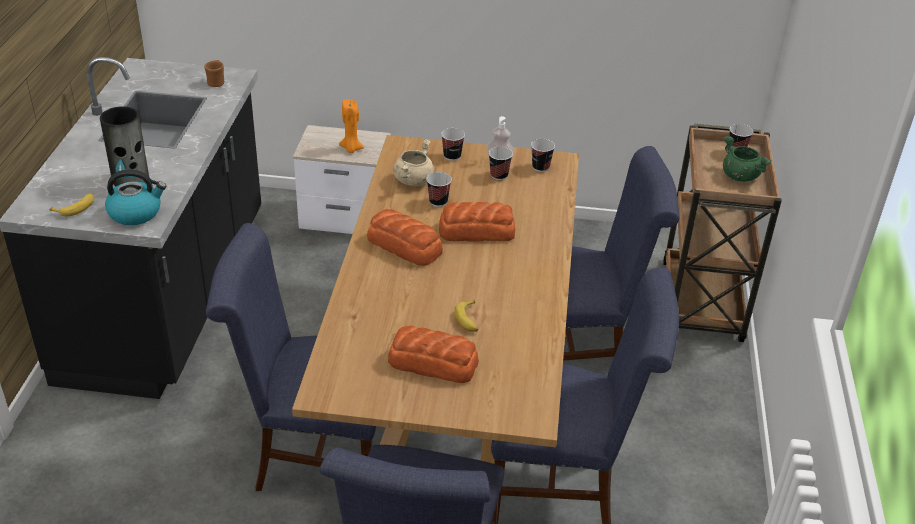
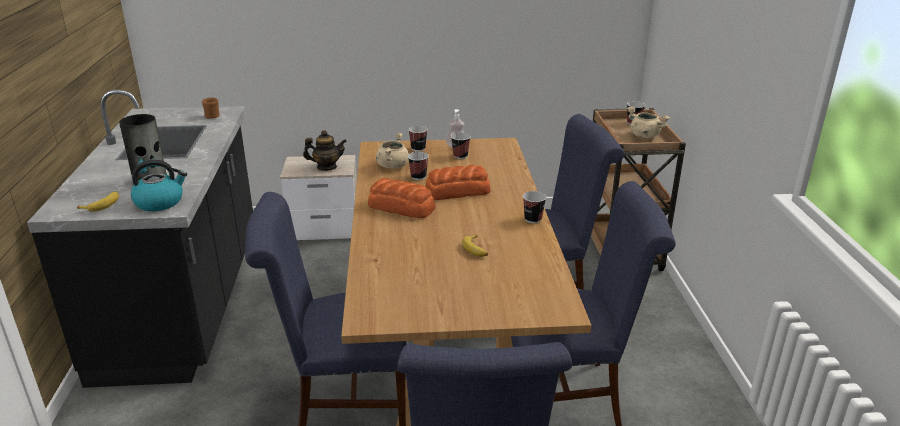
camera: 10 degrees left, 10 degrees down
(351, 149) = (326, 167): orange candle -> teapot
(432, 362) = (457, 283): bread -> none
(540, 167) = (490, 148): cup -> cup (533, 219)
(739, 176) = (644, 136): green cooking pot -> beige cooking pot

